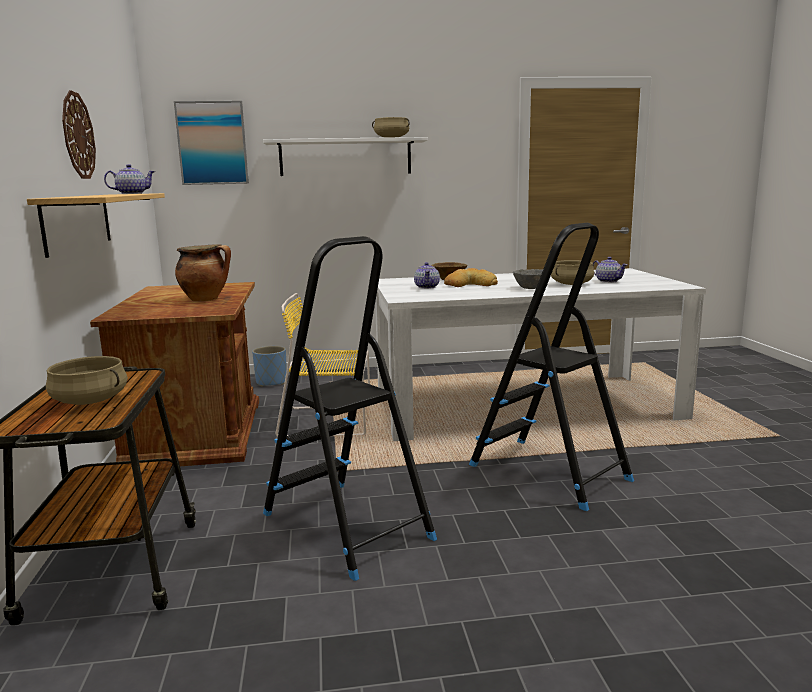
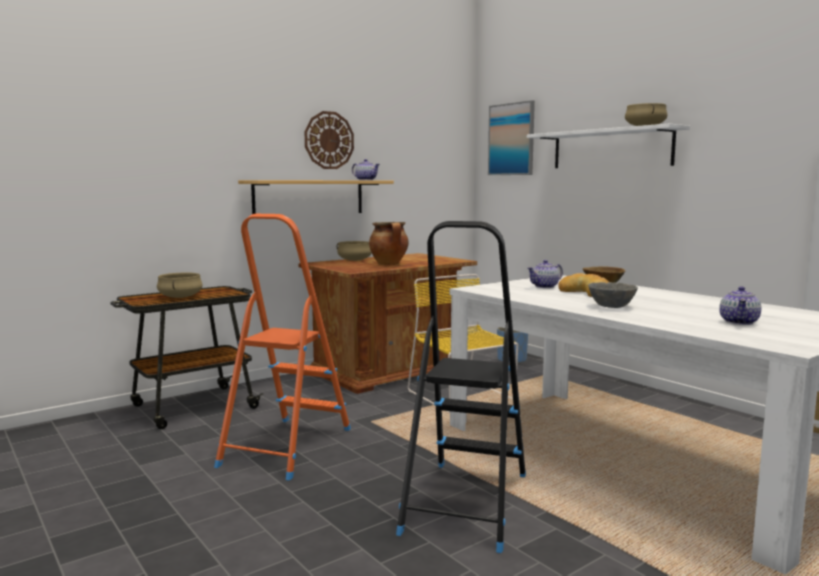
camera: 60 degrees right, 5 degrees down
(345, 525) = (288, 445): black step ladder -> orange step ladder
(571, 284) = (675, 314): beige cooking pot -> beige cooking pot (355, 260)

